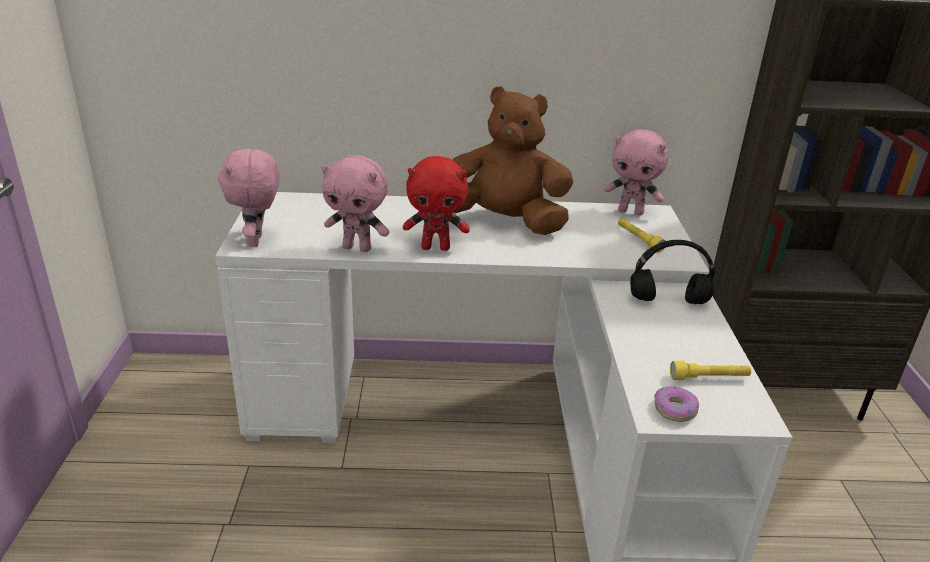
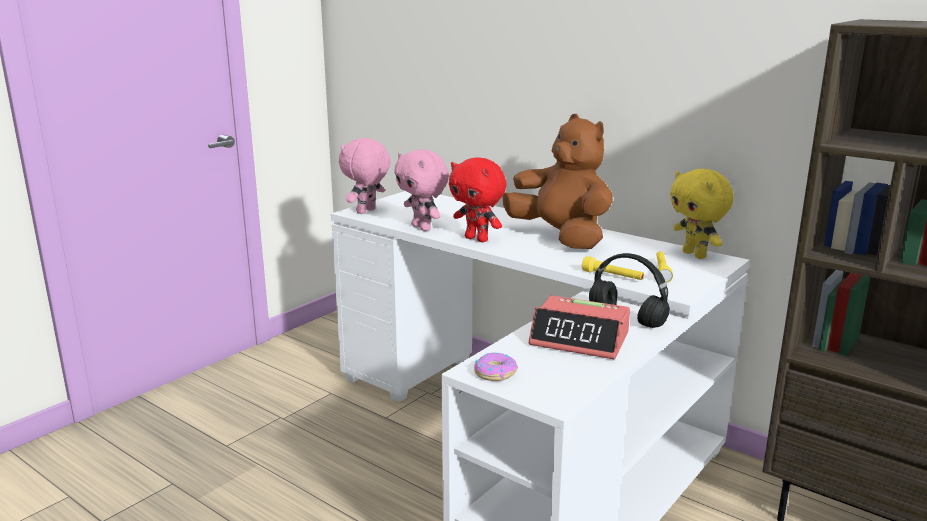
camera: 40 degrees right, 10 degrees down
(631, 212) = (695, 255): pink plush toy -> yellow plush toy
(672, 339) = (580, 339): none -> alarm clock
(709, 378) = (563, 368): yellow flashlight -> yellow flashlight (612, 277)

